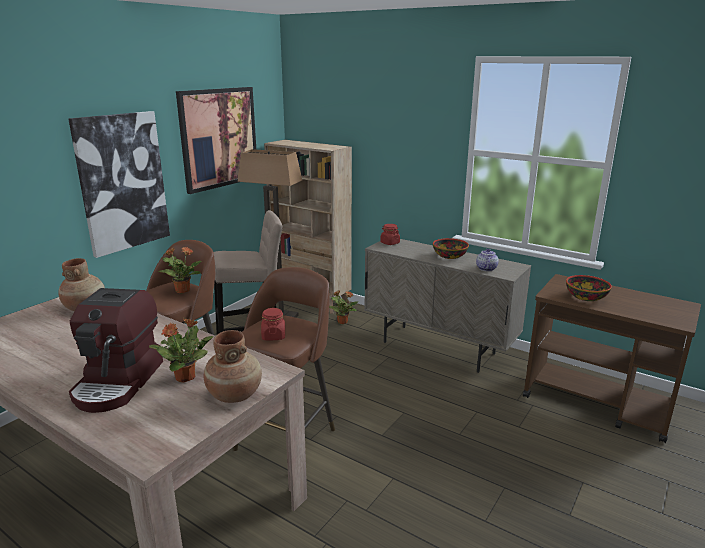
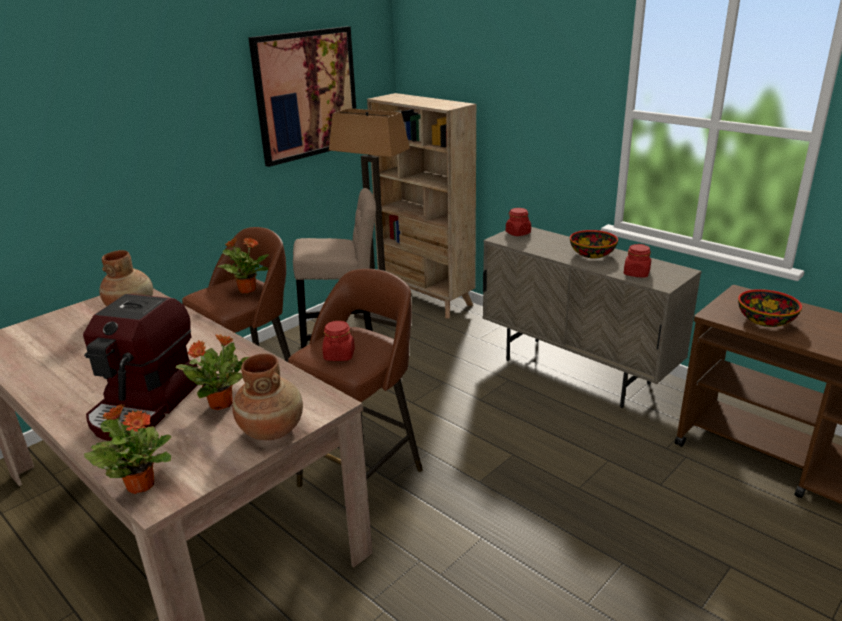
camera: 10 degrees right, 5 degrees up
(122, 182) = (182, 154): picture -> none
(342, 322) = (459, 330): potted plant -> potted plant (140, 484)
(486, 268) = (636, 273): teapot -> red jar

